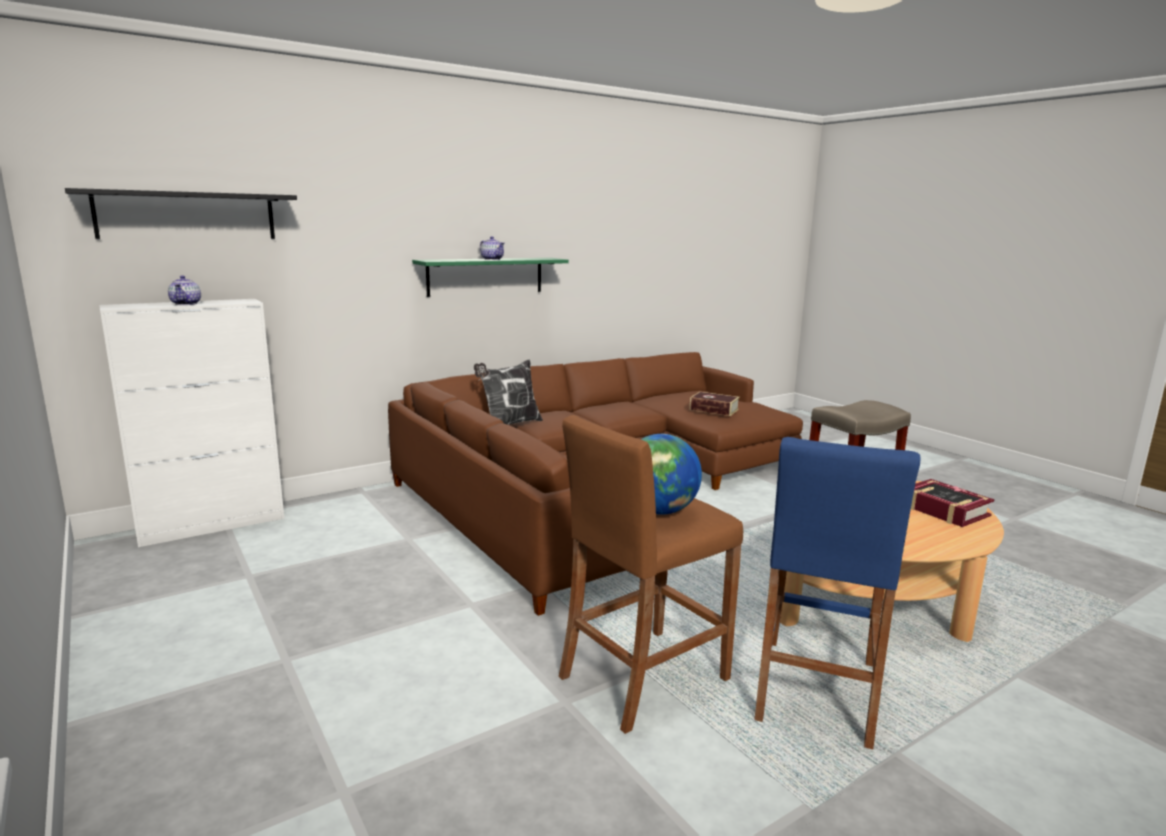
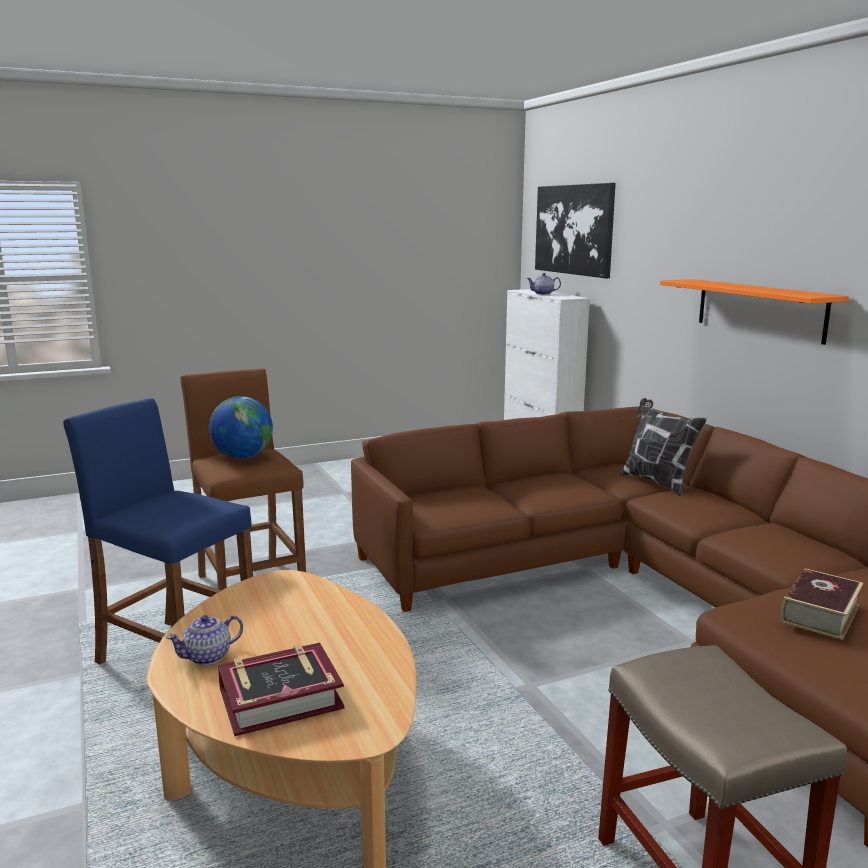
camera: 100 degrees right, 0 degrees up
(187, 215) = (574, 229): black shelf -> picture
(485, 276) = (759, 309): green shelf -> orange shelf
(492, 259) = (738, 286): teapot -> teapot (208, 657)

